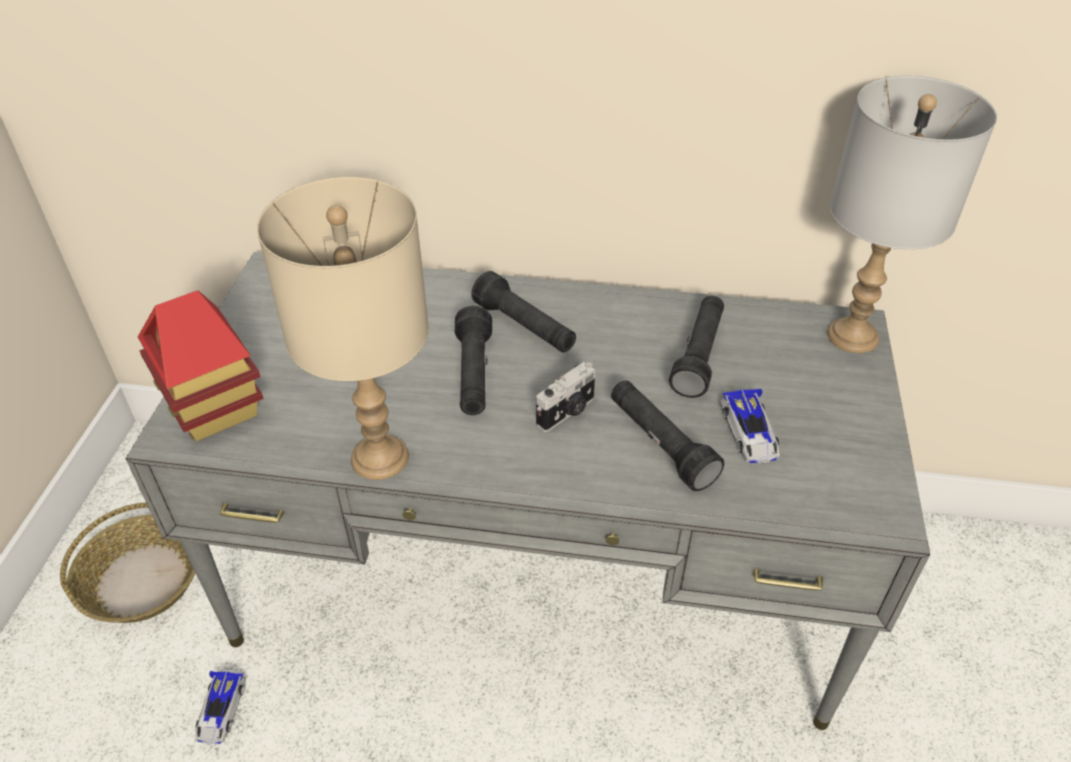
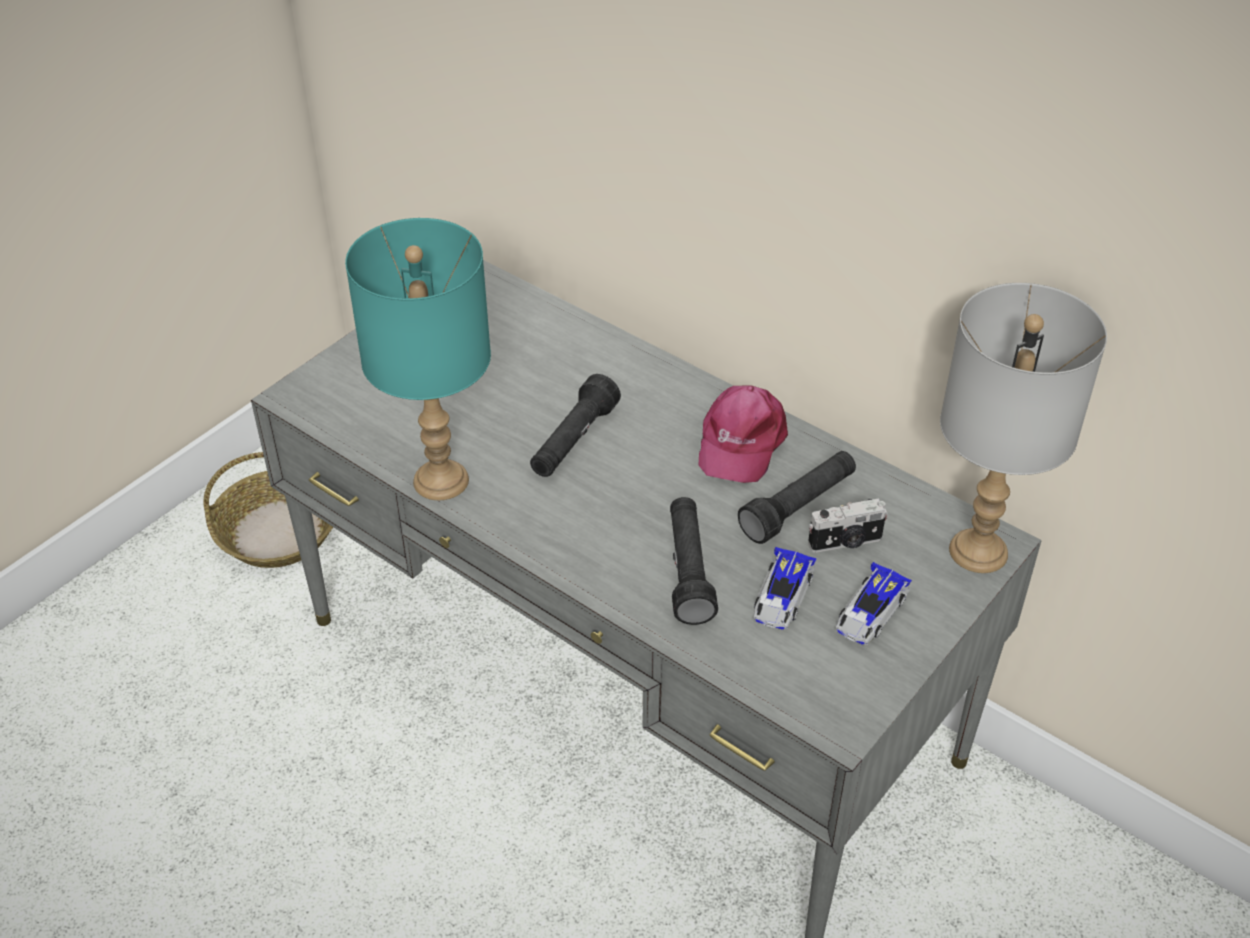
camera: 30 degrees right, 0 degrees up
(215, 408) = (342, 385): toy house -> none
(220, 710) = (277, 672): toy car -> toy car (870, 612)
(380, 458) = (440, 481): beige table lamp -> turquoise table lamp
(525, 327) = (655, 415): black flashlight -> none
(567, 412) = (628, 508): camera -> camera (846, 543)
(610, 322) = (740, 442): none -> pink cap

